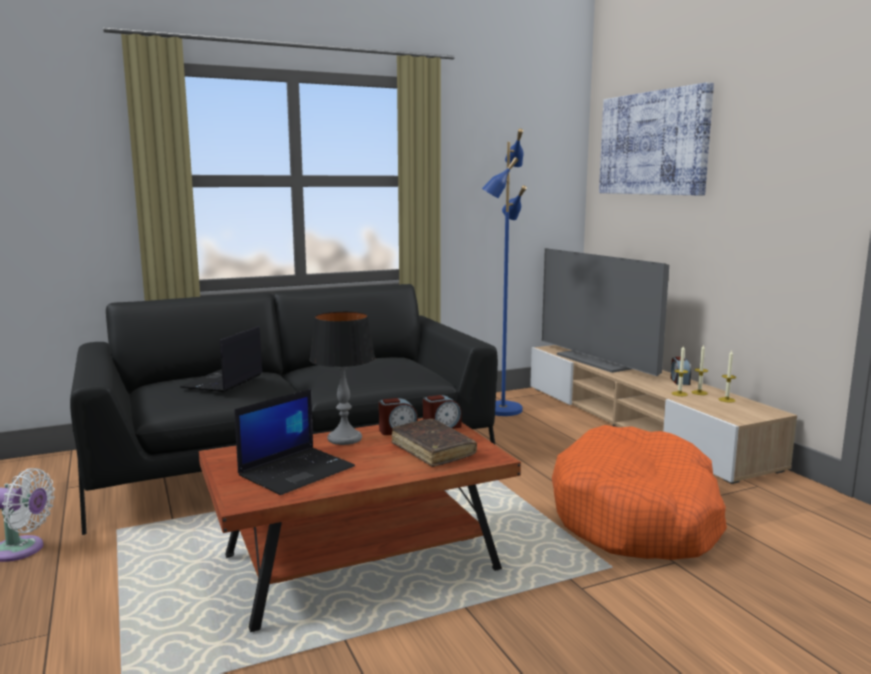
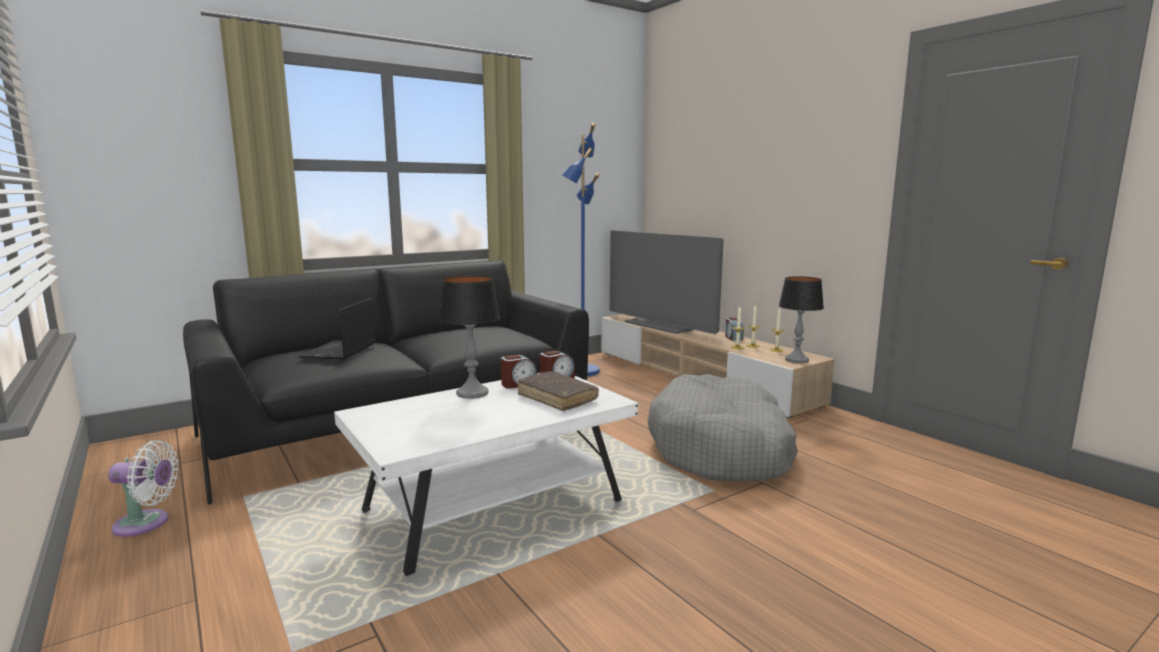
camera: 10 degrees left, 0 degrees up
(297, 471) = (438, 422): laptop -> none
(360, 565) = (493, 508): brown coffee table -> white coffee table
(637, 516) = (721, 449): orange dog bed -> grey dog bed
(654, 143) = (703, 138): picture -> none
(747, 414) = (797, 360): none -> table lamp

